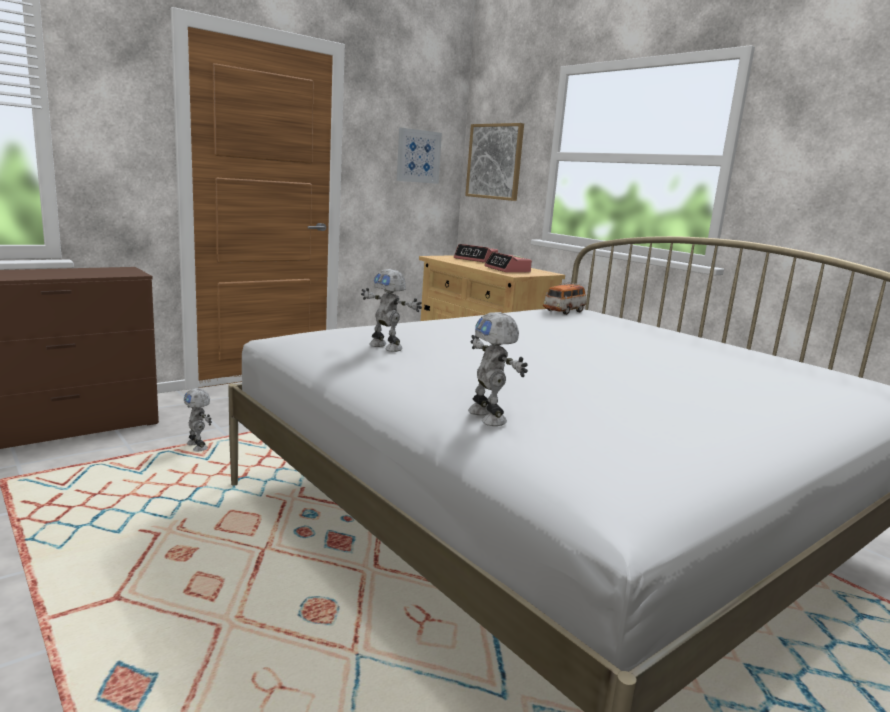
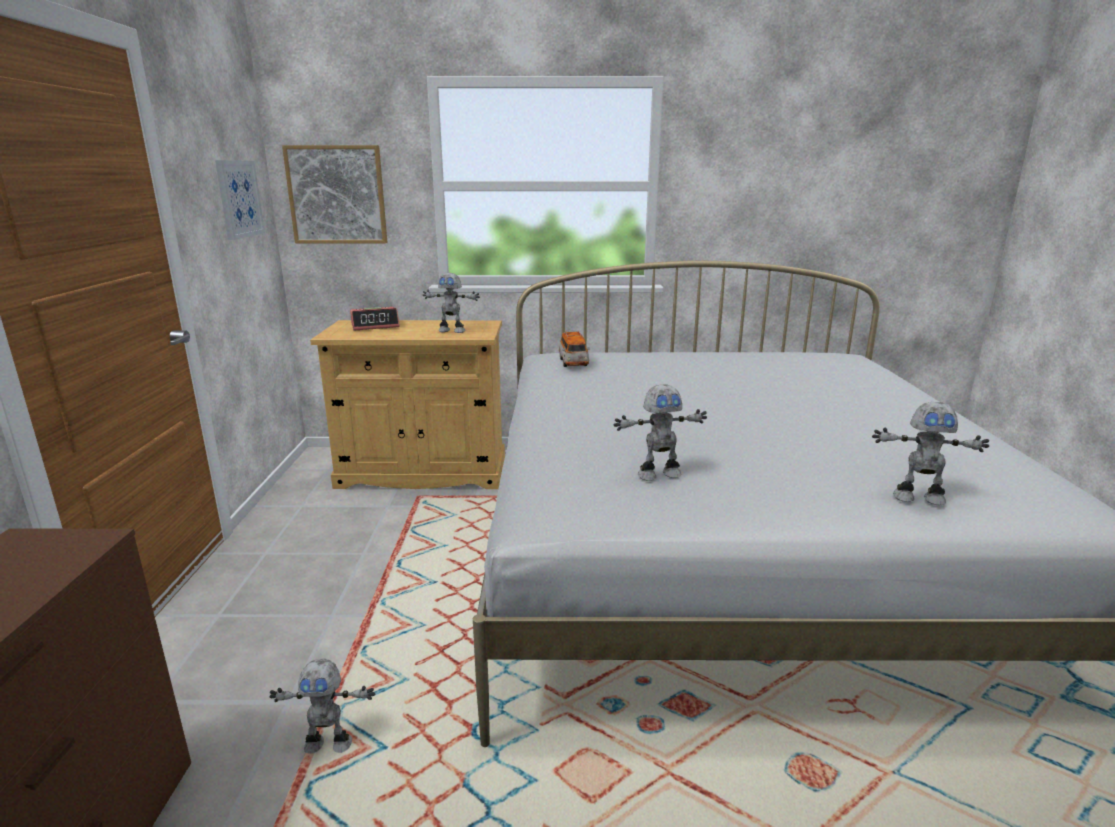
camera: 50 degrees left, 5 degrees up
(507, 270) = (452, 331): alarm clock -> toy robot

